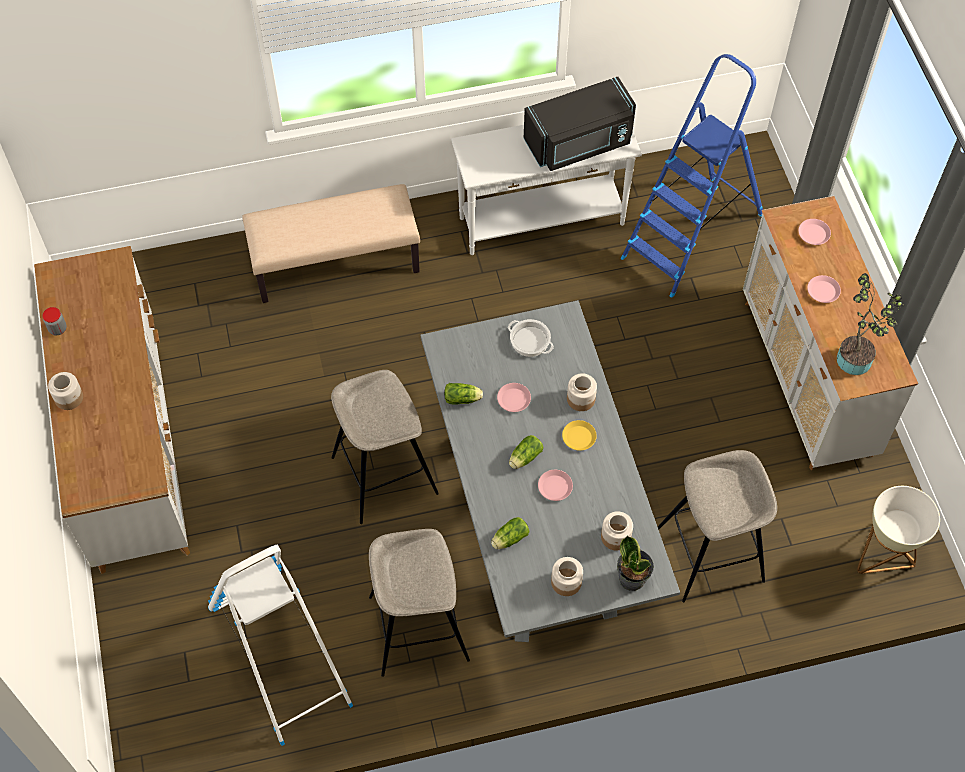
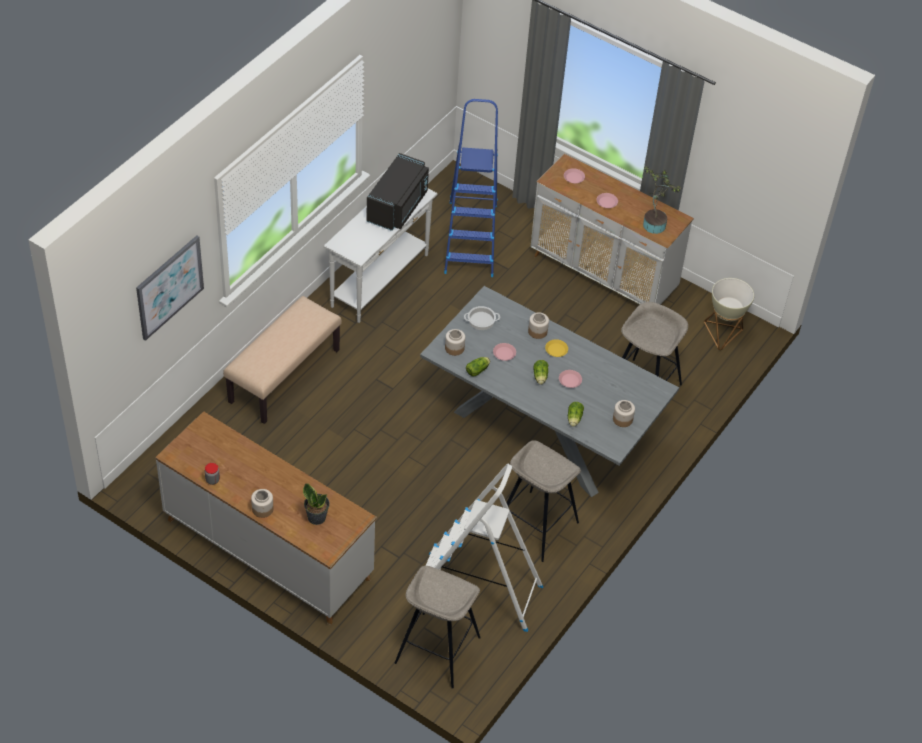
camera: 45 degrees left, 10 degrees down
(155, 78) = (169, 287): none -> picture
(384, 475) = (435, 465): grey stool -> grey stool (437, 650)
(616, 537) = (623, 383): jar -> jar (454, 348)
(632, 578) = (651, 396): potted plant -> potted plant (317, 517)

